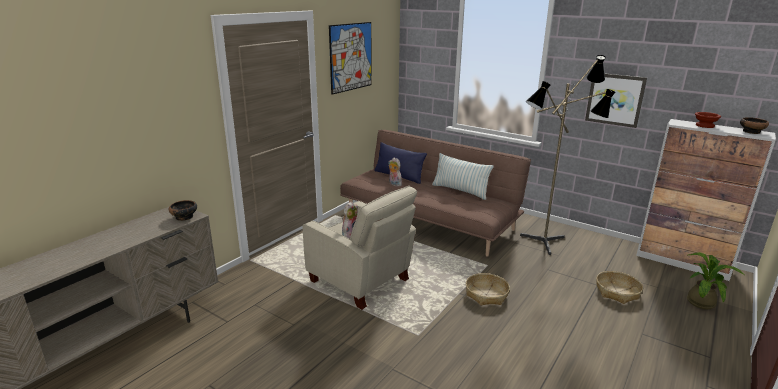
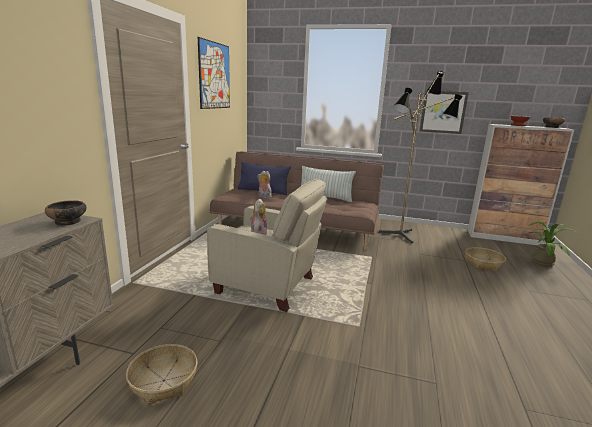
camera: 20 degrees left, 5 degrees down
(486, 294) = (390, 280): basket -> basket (164, 380)

